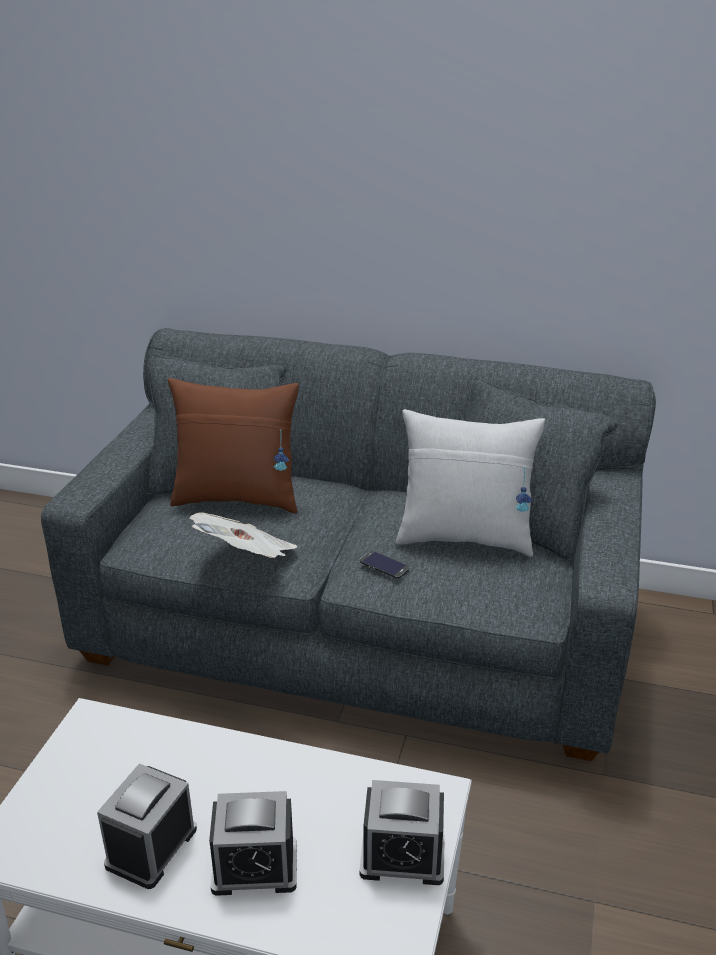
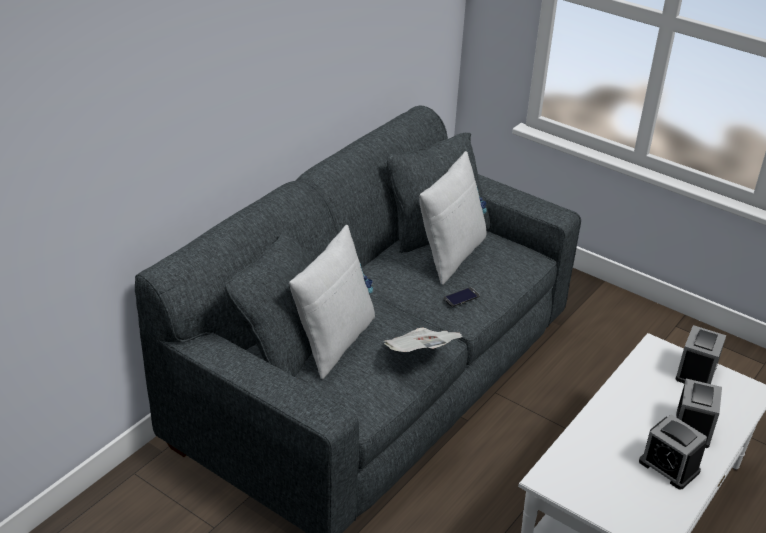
camera: 70 degrees left, 5 degrees up
(237, 500) = (334, 343): brown pillow -> grey pillow

